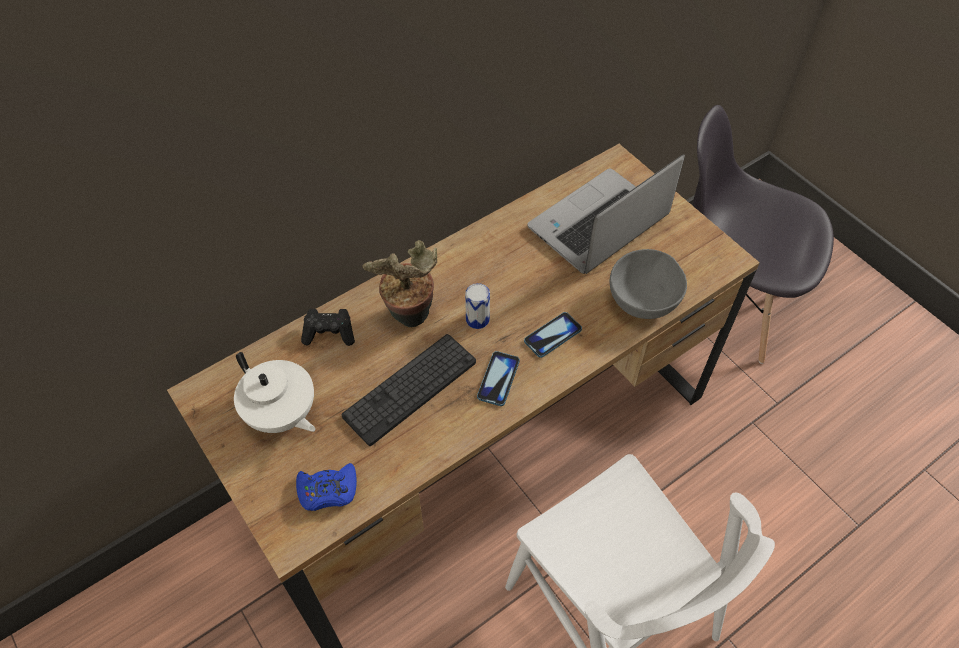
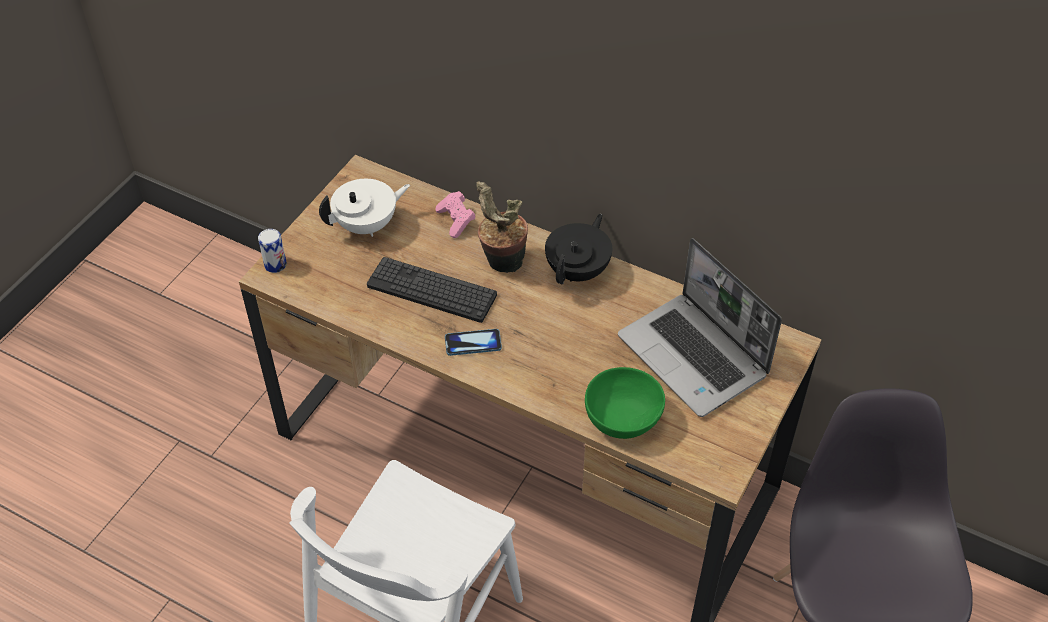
camera: 65 degrees right, 5 degrees down
(282, 414) = (367, 225): white teapot -> white teapot turned 135 degrees counterclockwise
(328, 491) = (317, 278): blue game controller -> none
(330, 333) = (456, 221): black game controller -> pink game controller
(456, 263) = (578, 270): none -> black teapot
(477, 319) = (527, 307): can -> can (275, 264)
(553, 335) = (540, 365): phone -> none
(598, 225) = (694, 356): laptop -> laptop turned 150 degrees counterclockwise
(644, 300) = (624, 420): grey bowl -> green bowl

